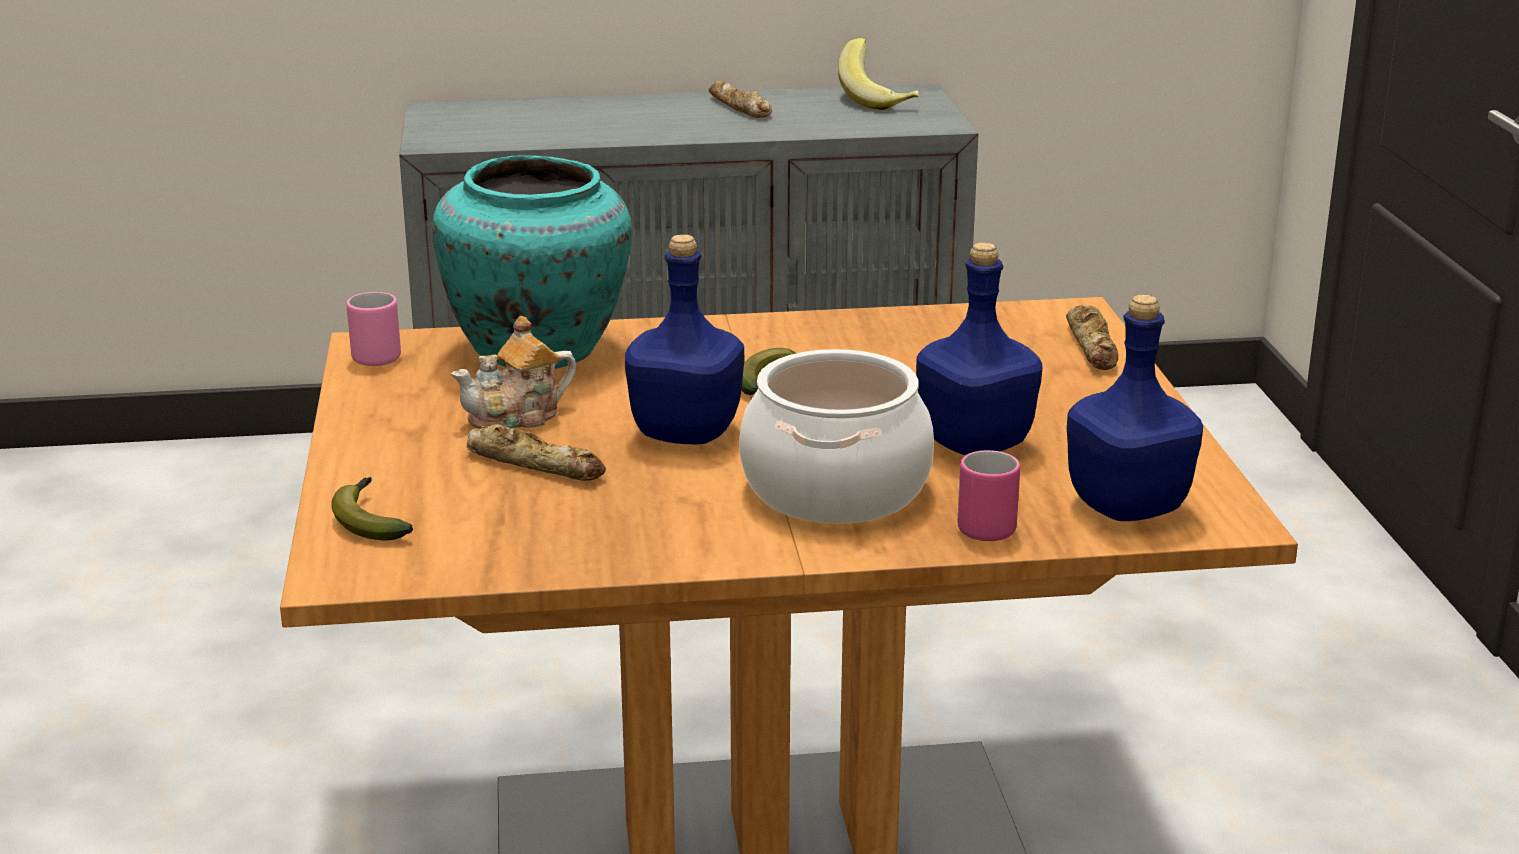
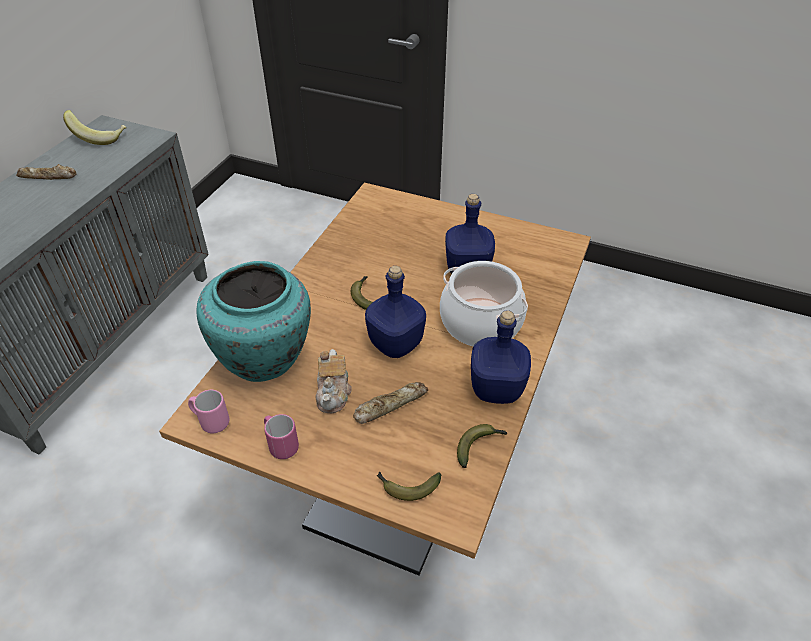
camera: 60 degrees left, 20 degrees up
(513, 558) = (479, 446): none -> banana
(988, 525) = (536, 297): pink mug -> pink mug (280, 445)
(1093, 346) = (408, 205): bread -> none
(1125, 505) = (542, 258): blue bottle -> blue bottle (495, 389)

